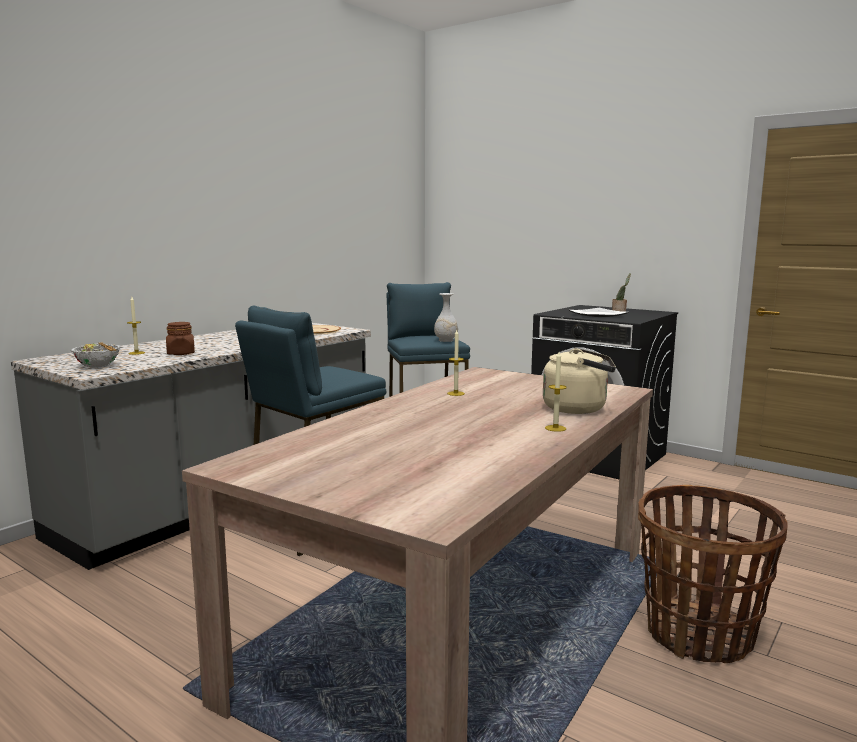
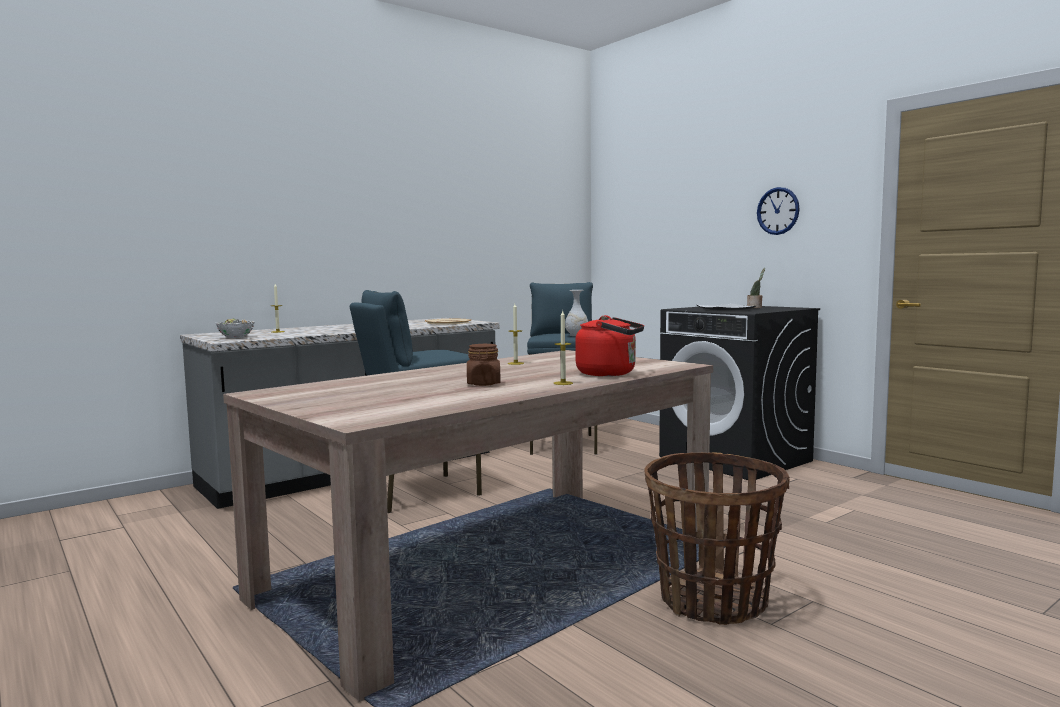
camera: 15 degrees right, 5 degrees down
(181, 353) = (311, 332): brown jar -> brown jar (483, 384)
(578, 408) = (610, 374): beige kettle -> red kettle
(636, 216) = (778, 211): none -> wall clock

